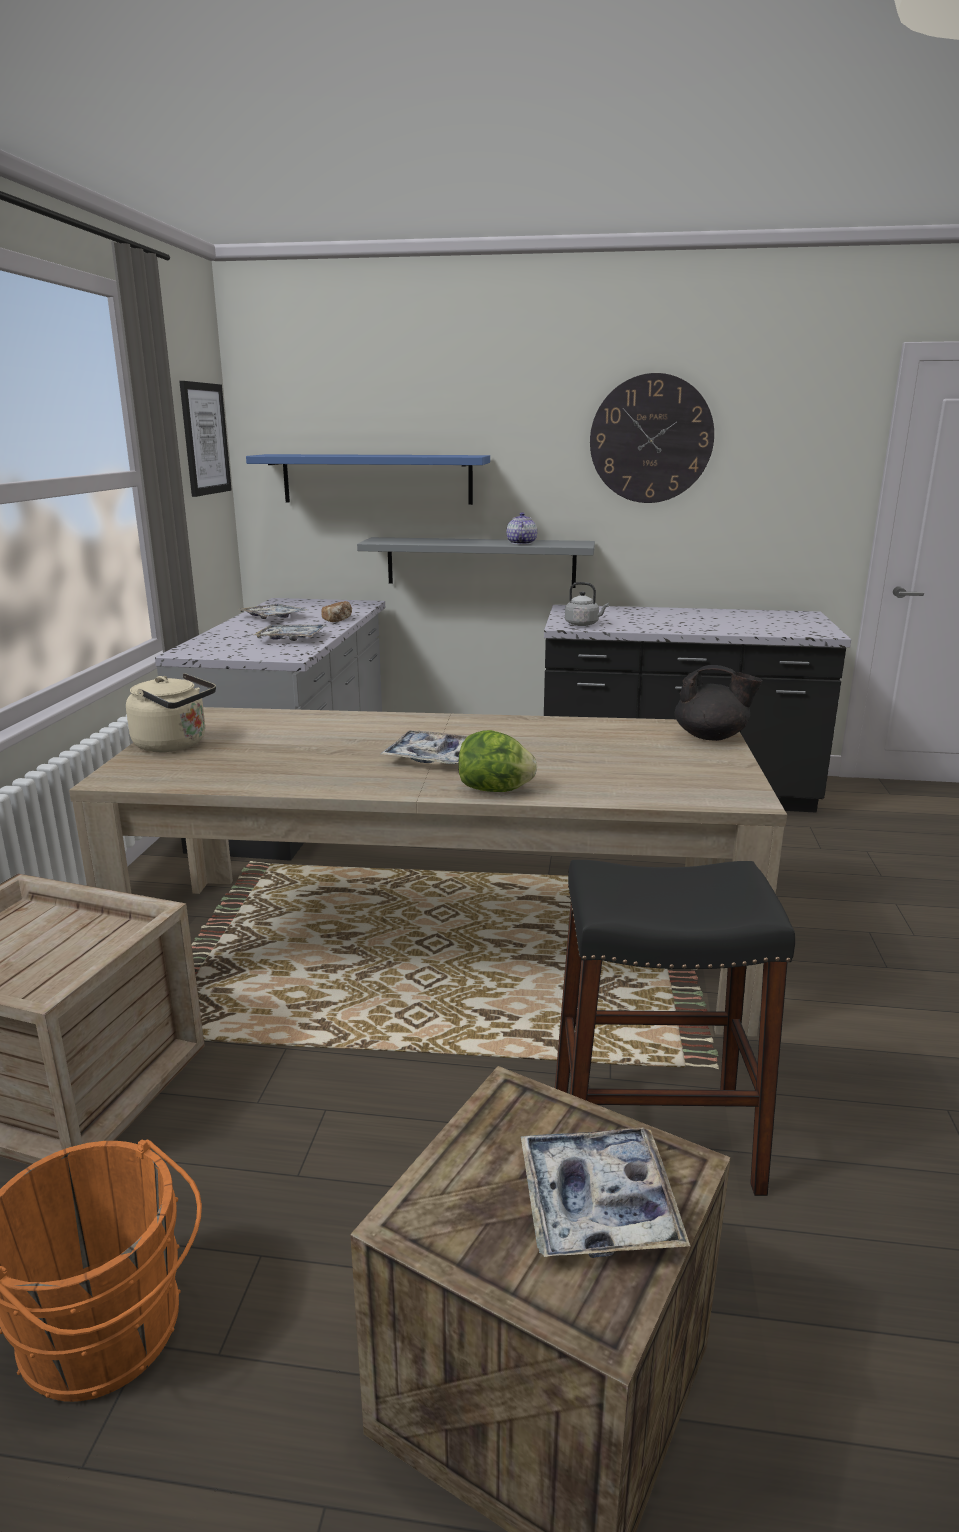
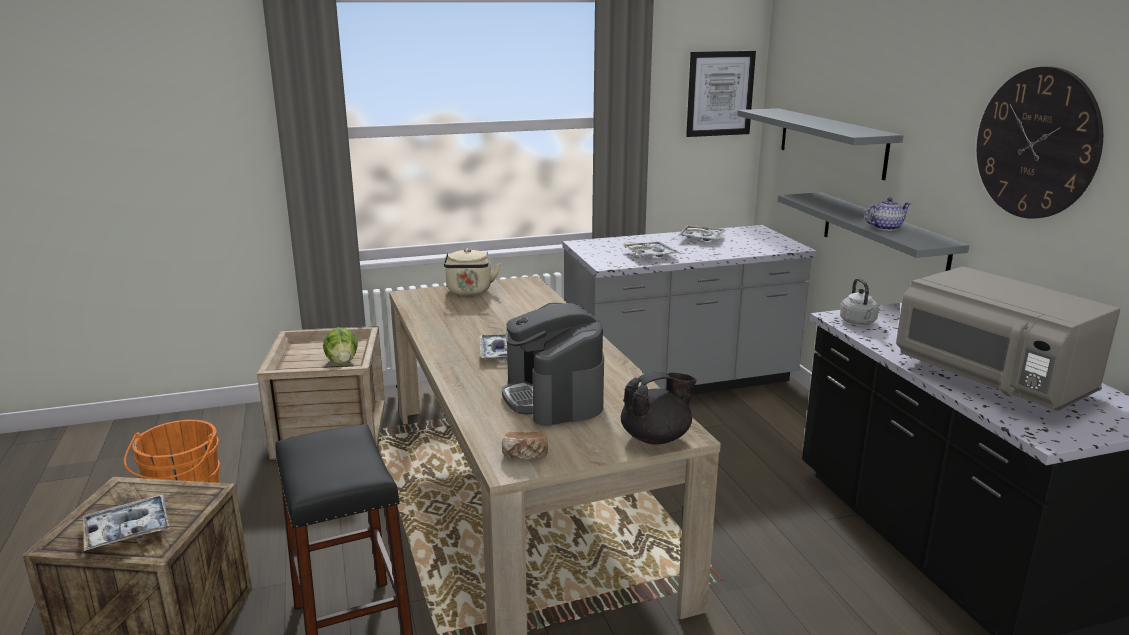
camera: 65 degrees right, 0 degrees up
(338, 620) = (725, 253): bread -> bread (525, 456)
(377, 479) = (831, 142): blue shelf -> grey shelf
(495, 790) = (461, 381): lettuce -> lettuce (342, 362)
(586, 757) = (553, 397): none -> coffee machine
(711, 737) = (656, 438): black teapot -> black teapot turned 105 degrees counterclockwise
(727, 624) = (991, 380): none -> grey microwave

